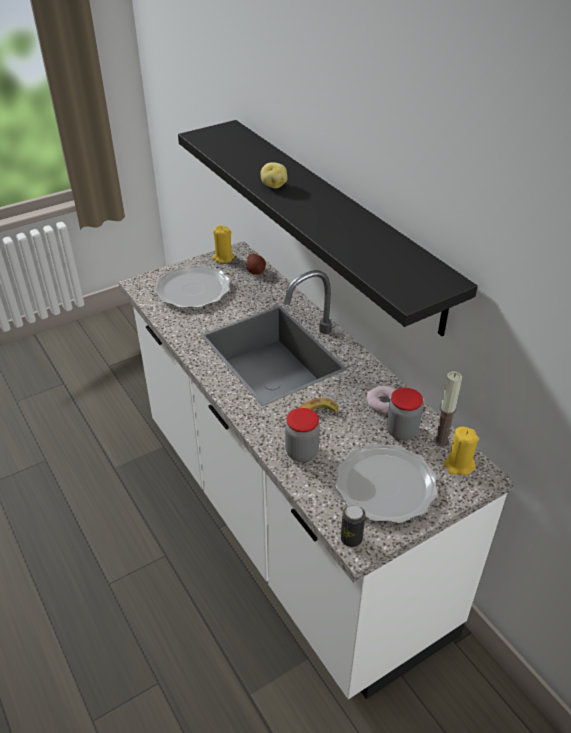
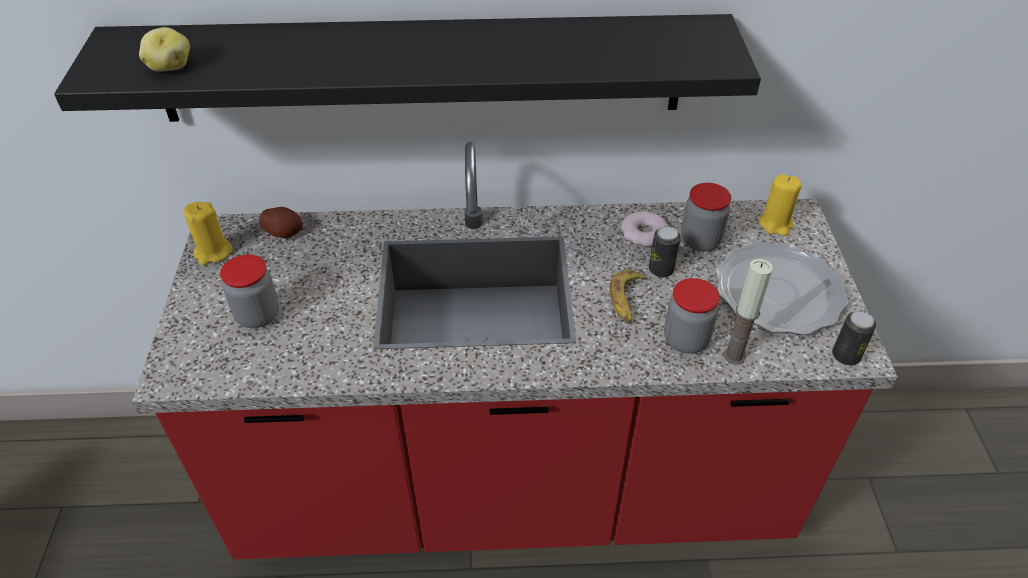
camera: 60 degrees left, 5 degrees up
(193, 290) = (258, 315): plate -> jar
(274, 185) = (354, 62): potato -> potato (169, 67)
(285, 523) = (514, 489): white counter -> red counter
(356, 421) = (661, 270): none -> can
(441, 441) = (732, 219): candle -> candle (734, 356)

